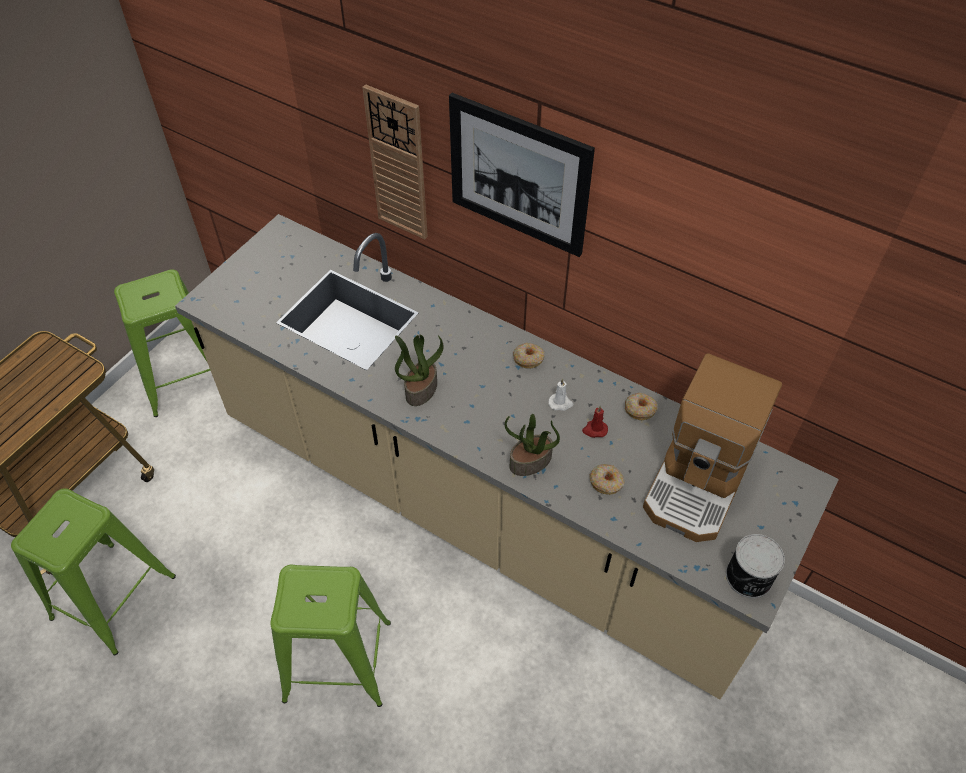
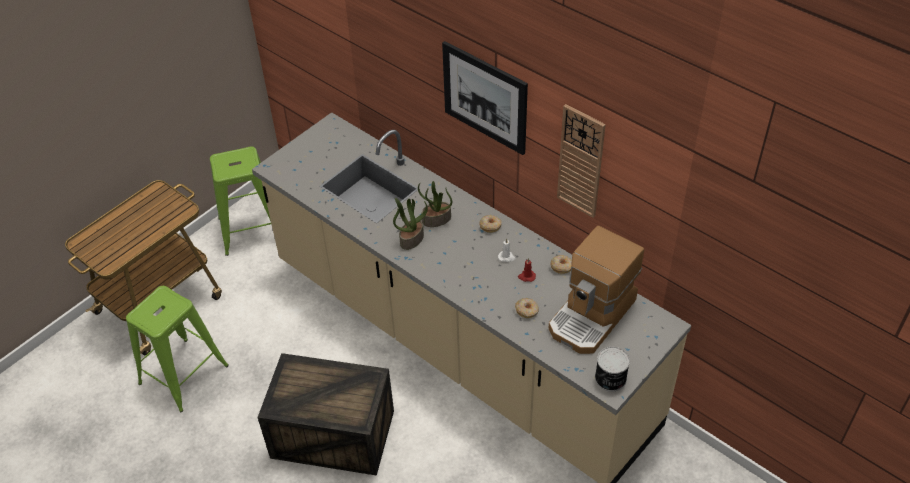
camera: 10 degrees right, 5 degrees down
(336, 660) = (335, 434): green stool -> crate
(398, 165) = (412, 84): wall clock -> wall clock (581, 161)
(530, 462) = (477, 293): potted plant -> potted plant (436, 220)

